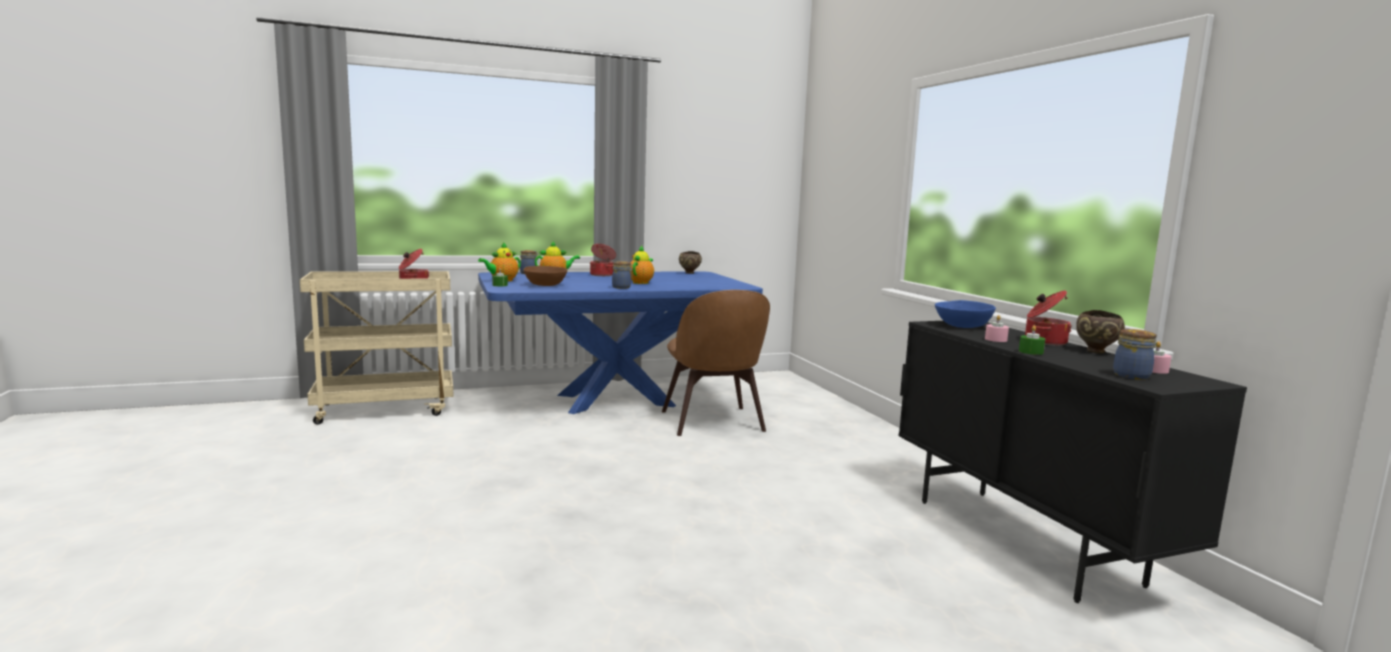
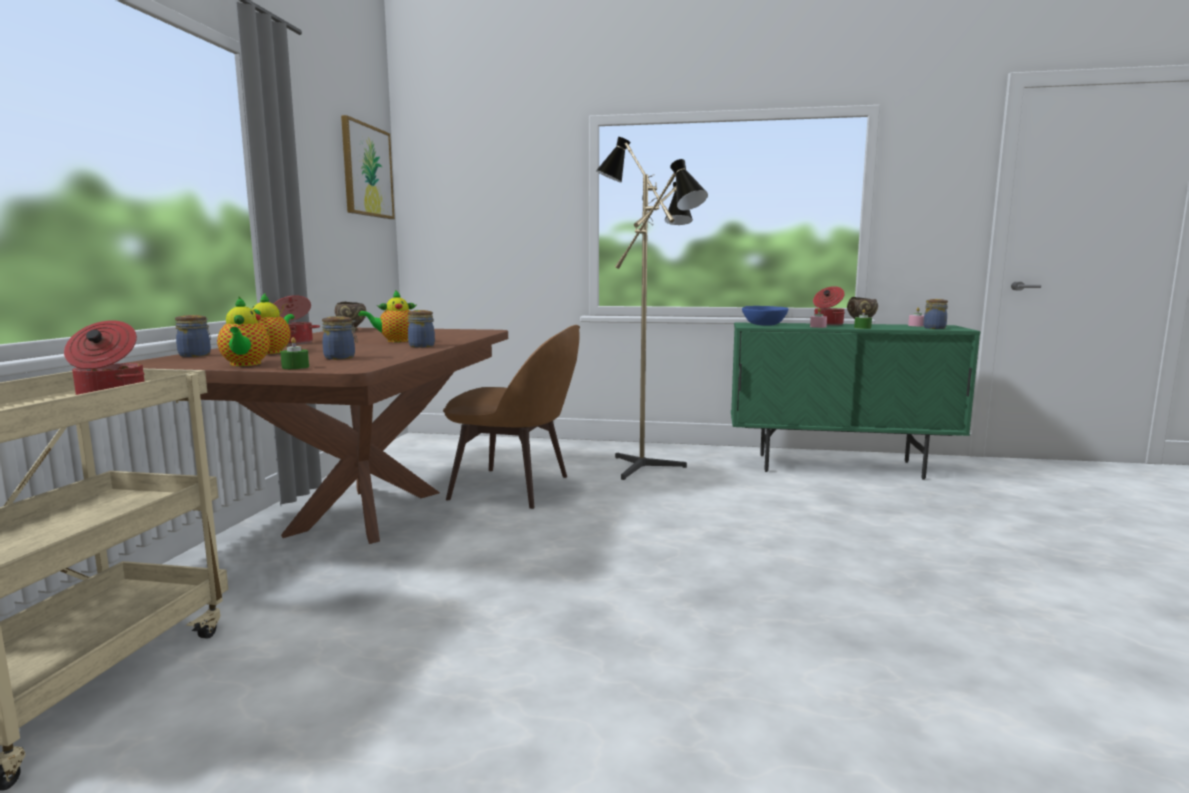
camera: 60 degrees left, 0 degrees up
(546, 285) = (341, 358): brown bowl -> jar
(615, 400) = (365, 512): blue dining table -> brown dining table
(641, 282) = (395, 341): teapot -> teapot turned 75 degrees counterclockwise
(757, 147) = (367, 171): none -> picture
(845, 452) = (648, 466): none -> floor lamp
(1023, 540) = (838, 466): black cabinet -> green cabinet

